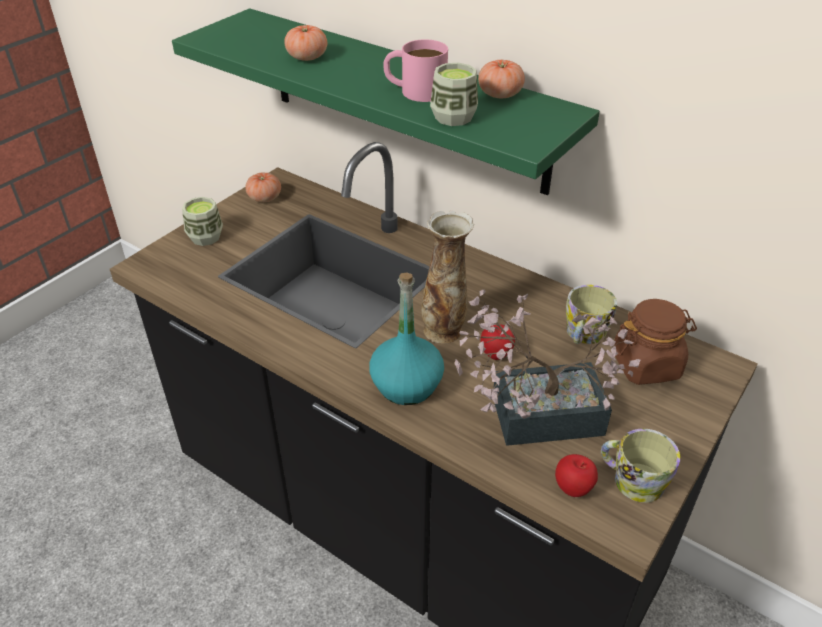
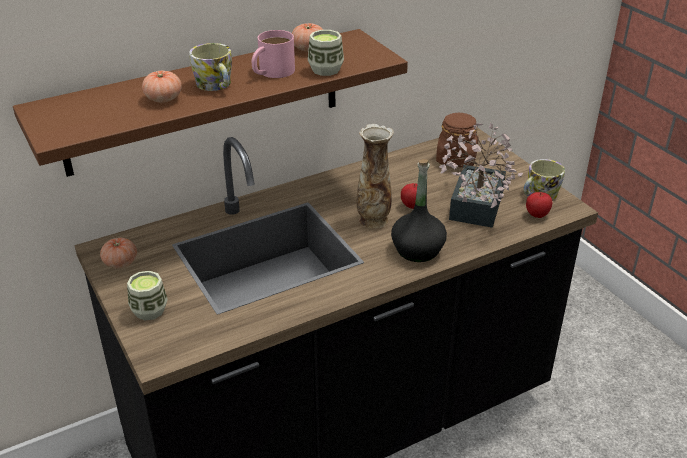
camera: 65 degrees left, 5 degrees down
(403, 99) = (205, 101): green shelf -> brown shelf
(406, 385) = (417, 250): turquoise bottle -> black bottle
(583, 335) = (416, 169): mug -> mug (216, 86)

